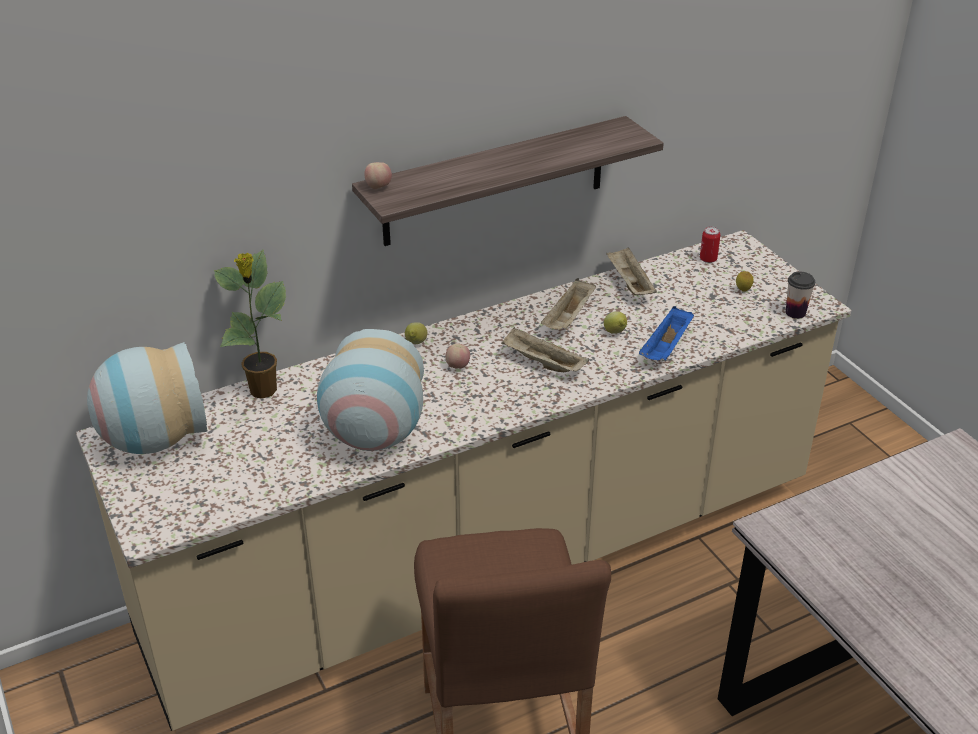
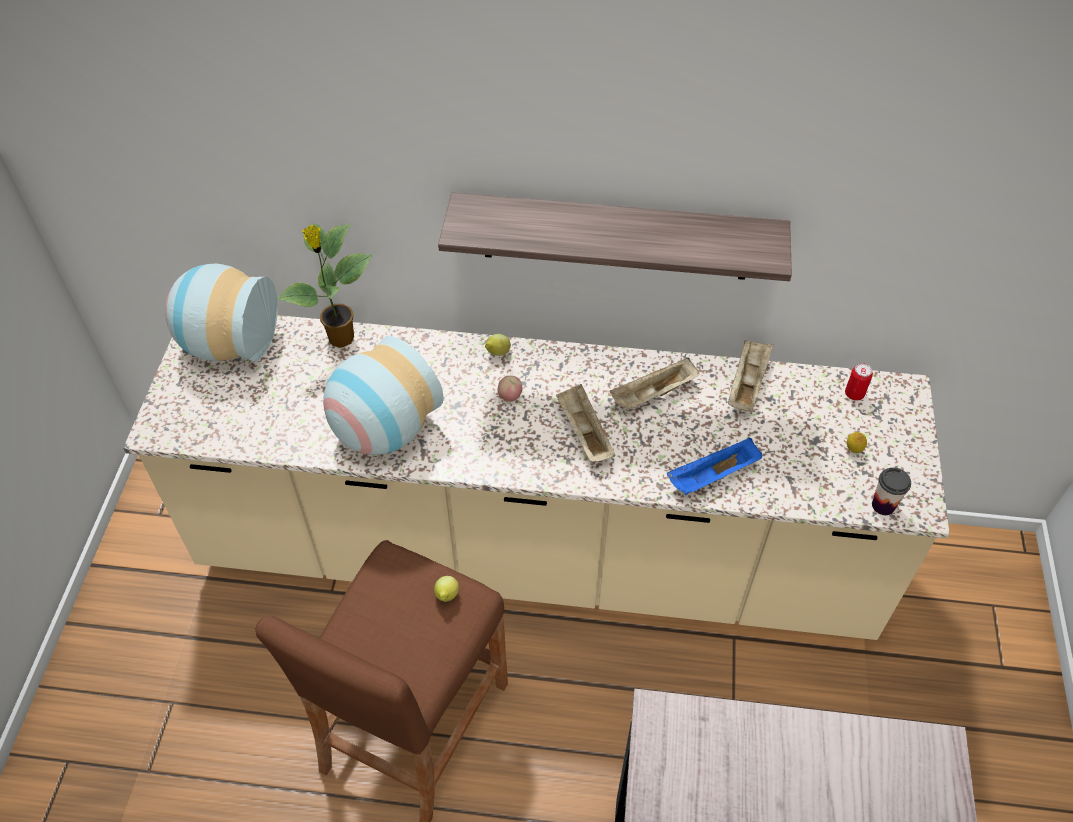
camera: 35 degrees right, 15 degrees up
(378, 187) = (467, 208): apple -> none
(615, 333) = (680, 434): lemon -> lemon (447, 596)

